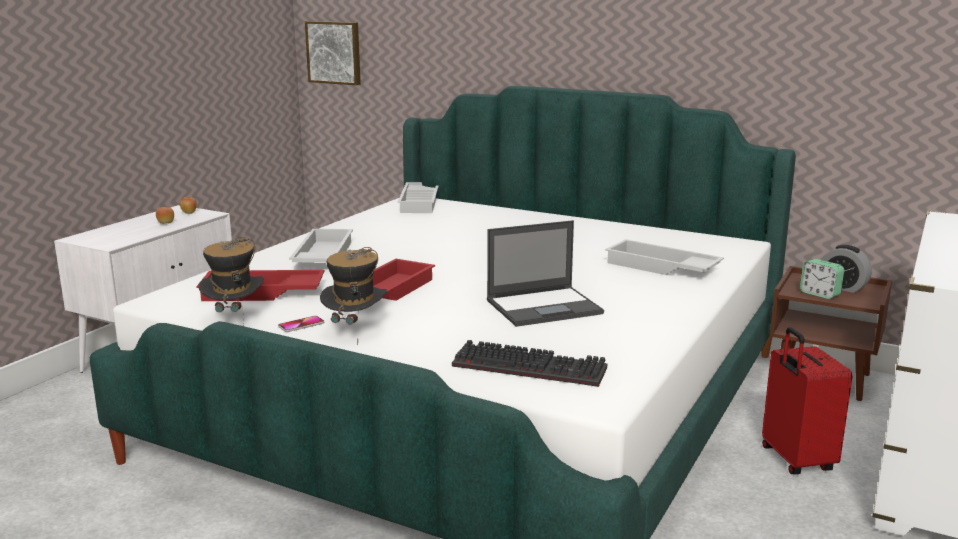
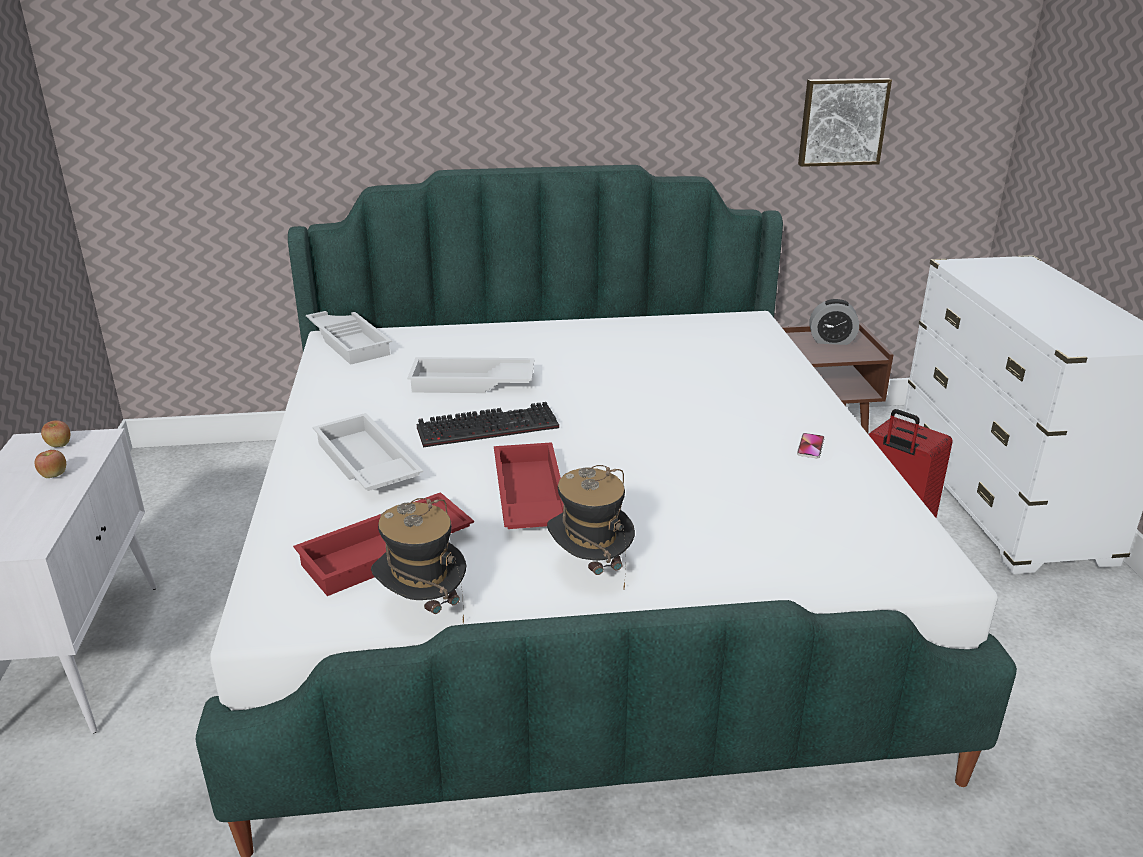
camera: 35 degrees left, 10 degrees up
(301, 325) = (516, 585): phone -> phone (810, 447)
(334, 52) = (134, 145): picture -> picture (842, 121)
(532, 367) = (825, 548): keyboard -> keyboard (489, 427)
(545, 307) = (715, 461): laptop -> none
(660, 267) = (733, 372): white tray -> white tray (471, 384)
(819, 294) = (826, 354): alarm clock -> none

